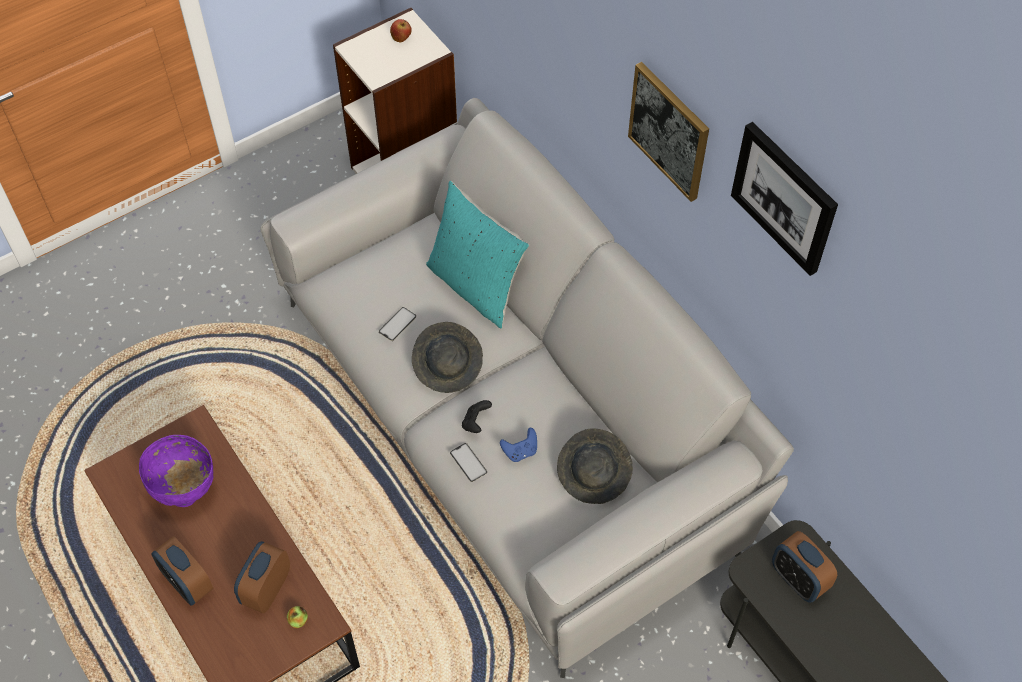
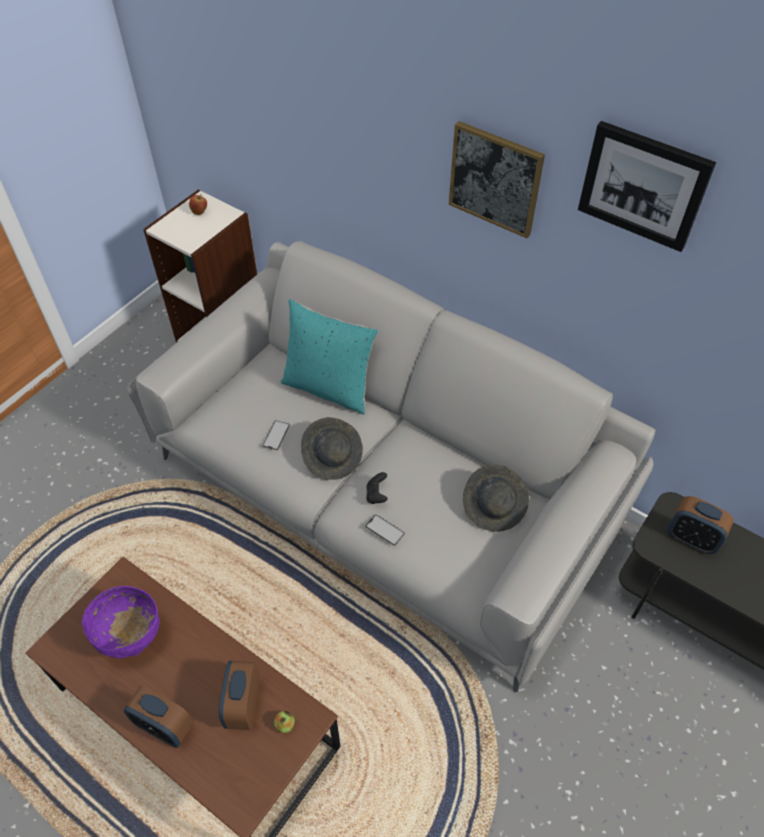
camera: 20 degrees left, 5 degrees down
(520, 451) = (425, 507): blue game controller -> none

